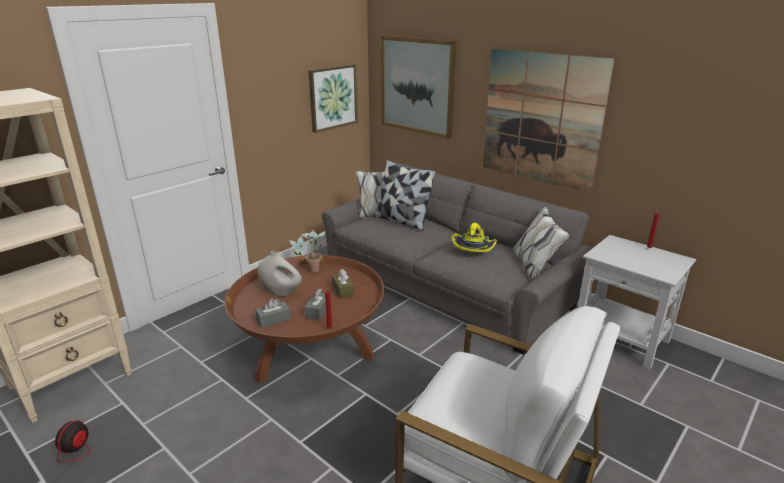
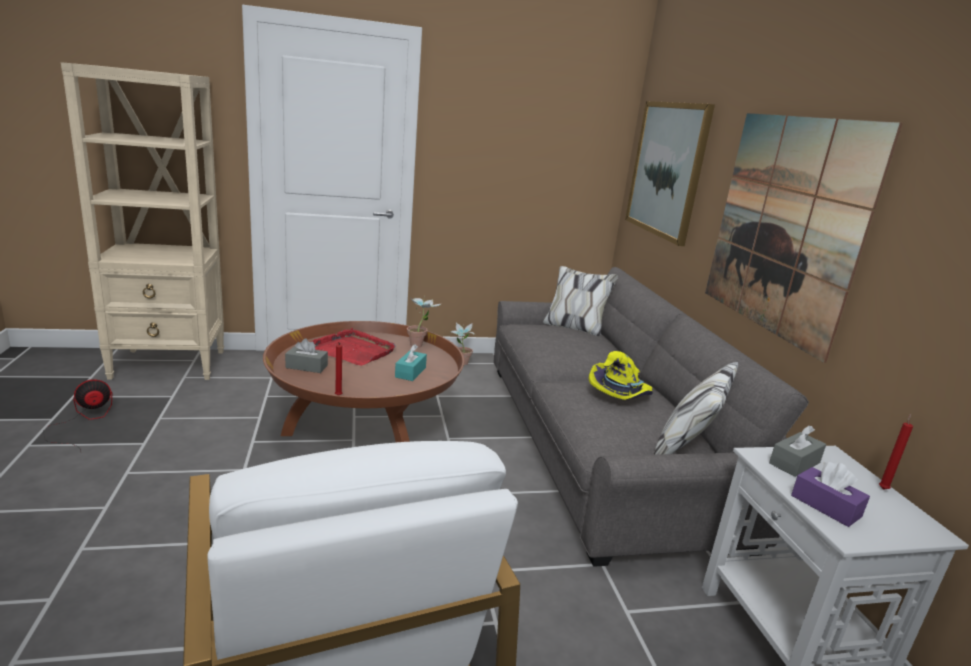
camera: 35 degrees right, 5 degrees down
(281, 292) = (353, 350): white vase -> red tray
(318, 311) = (356, 378): grey tissue box -> grey tissue box (794, 463)
(332, 97) = (565, 170): picture -> none
(343, 290) = (410, 372): brown tissue box -> turquoise tissue box
(402, 221) = (579, 339): pillow -> none
(645, 267) = (825, 506): none -> purple tissue box

